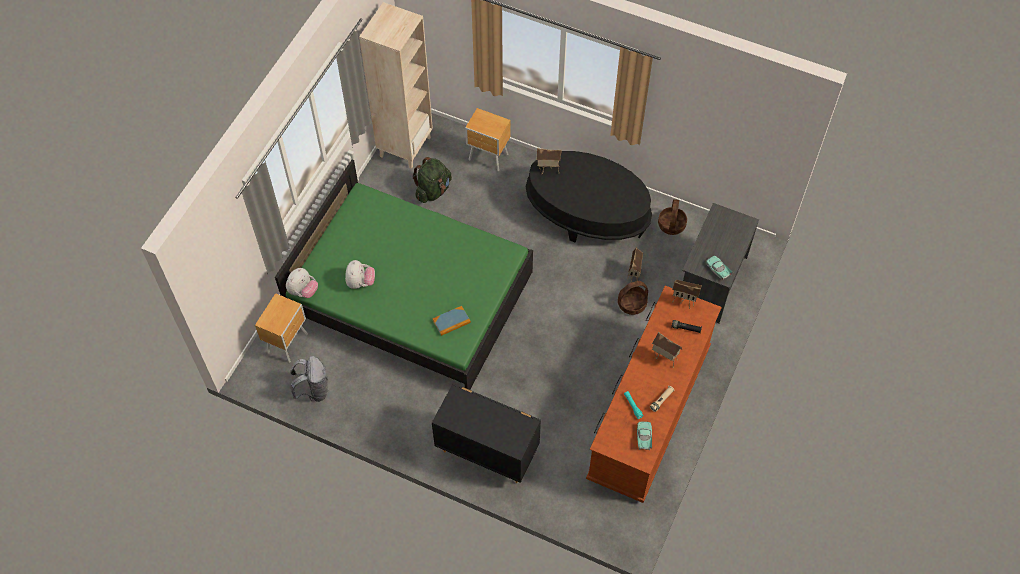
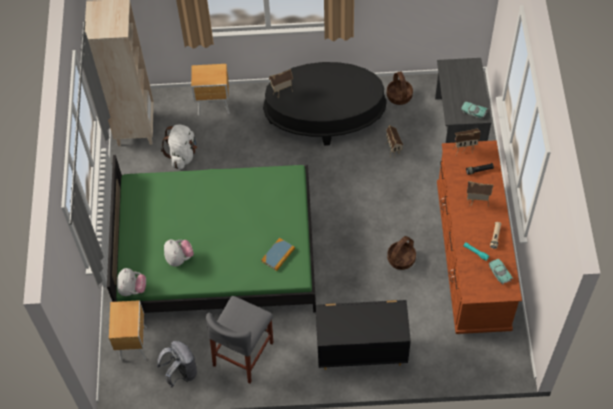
camera: 25 degrees left, 0 degrees up
(378, 400) = (243, 354): none -> grey stool
(433, 190) = (183, 155): green backpack -> white backpack
(631, 304) = (405, 175): basket -> basket (401, 259)

